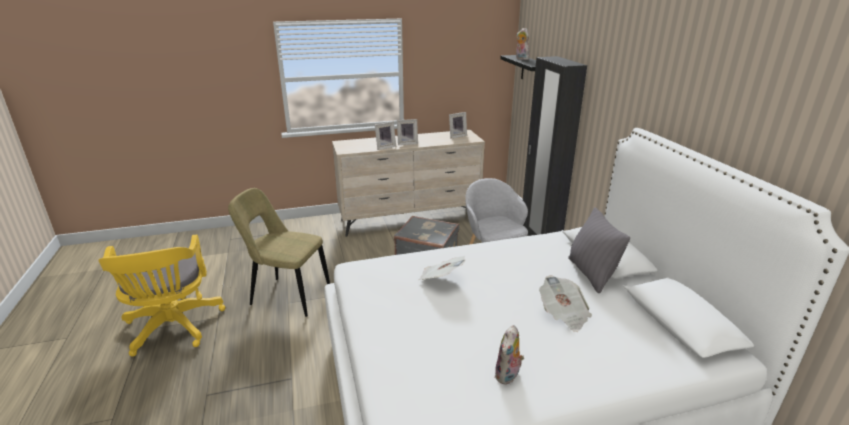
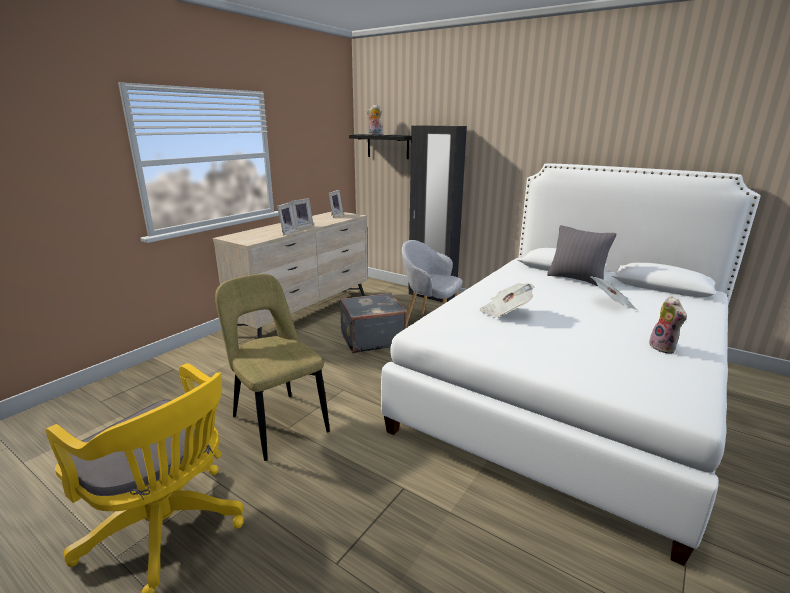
camera: 40 degrees left, 5 degrees down
(287, 296) = (277, 422): beige chair -> beige chair turned 75 degrees clockwise

